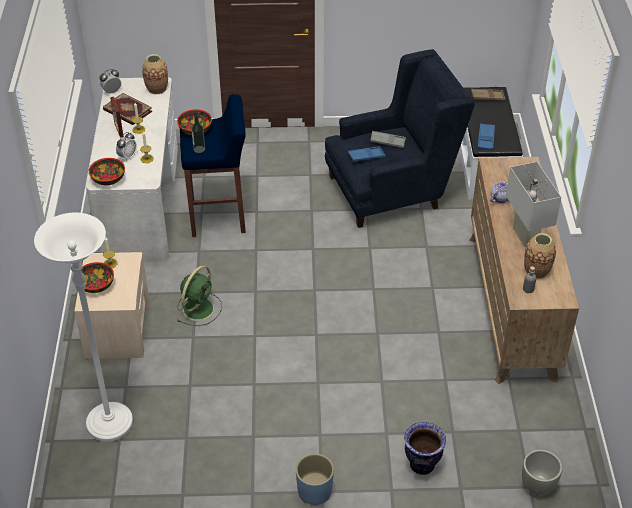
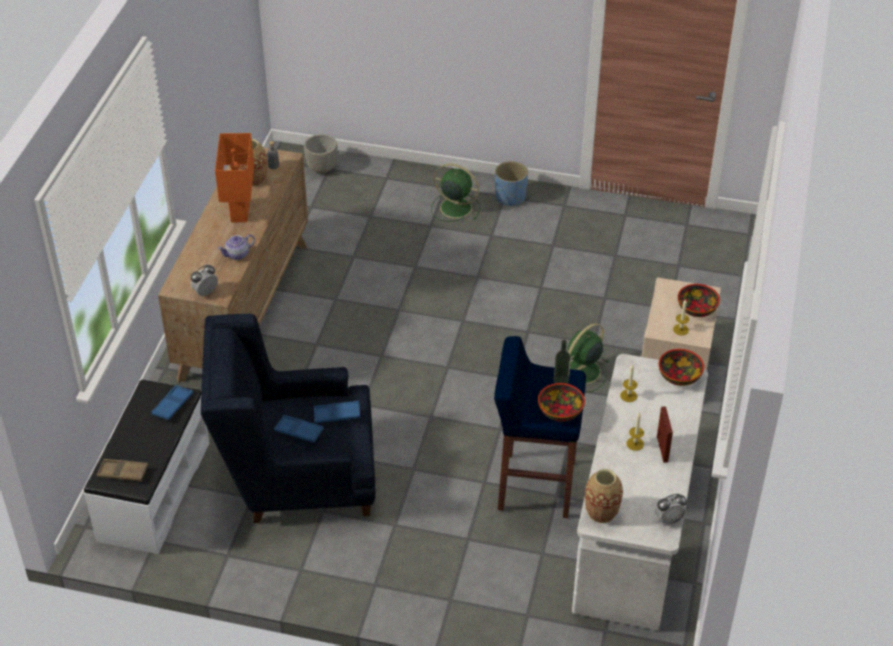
camera: 165 degrees left, 0 degrees up
(109, 424) = (687, 279): white floor lamp -> none
(127, 111) = (648, 479): book -> none
(127, 156) = (653, 404): alarm clock -> alarm clock (205, 292)
(370, 463) = (454, 207): none -> green fan
(387, 141) = (299, 431): grey tray -> blue tray
(421, 465) = (411, 198): vase -> none
(525, 236) = (240, 212): white table lamp -> orange table lamp

